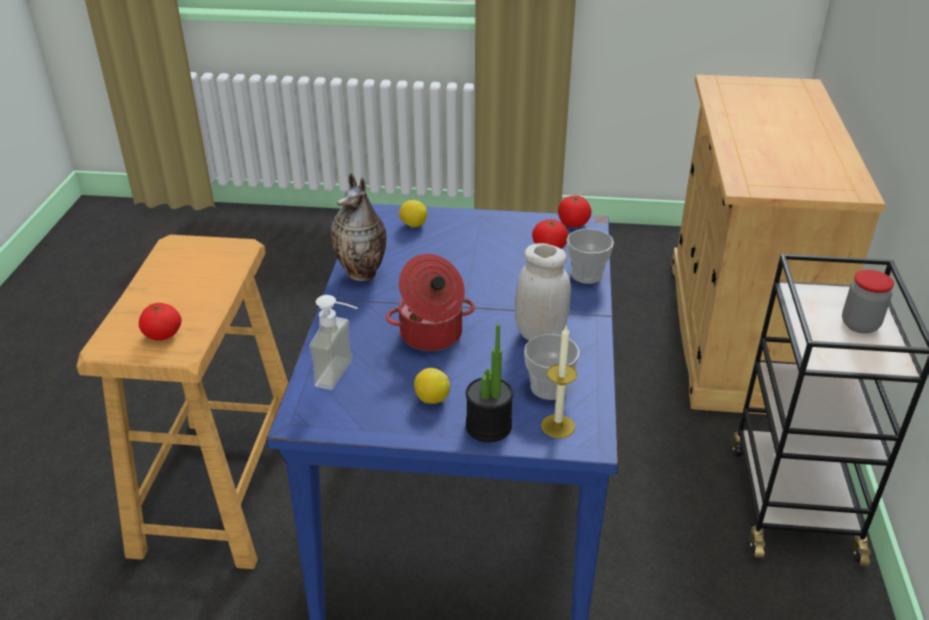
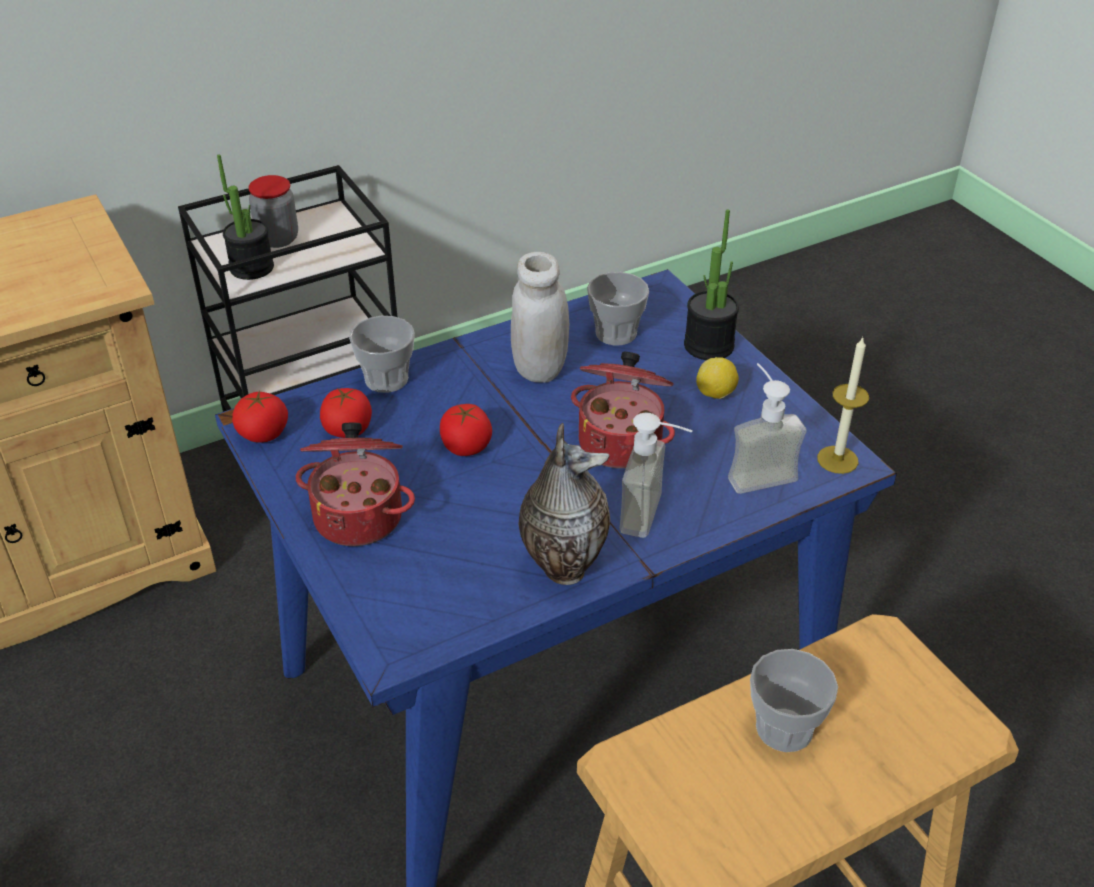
camera: 125 degrees left, 5 degrees up
(163, 335) = (882, 685): tomato -> tomato (466, 446)
(191, 295) = (784, 728): none -> cup
(358, 318) = (655, 516): none -> soap dispenser
(413, 225) = (393, 585): lemon -> none
(473, 231) = (359, 515): none -> cooking pot
(557, 426) = (661, 310): candle -> candle (837, 459)
(818, 302) = (252, 268): none -> potted plant

